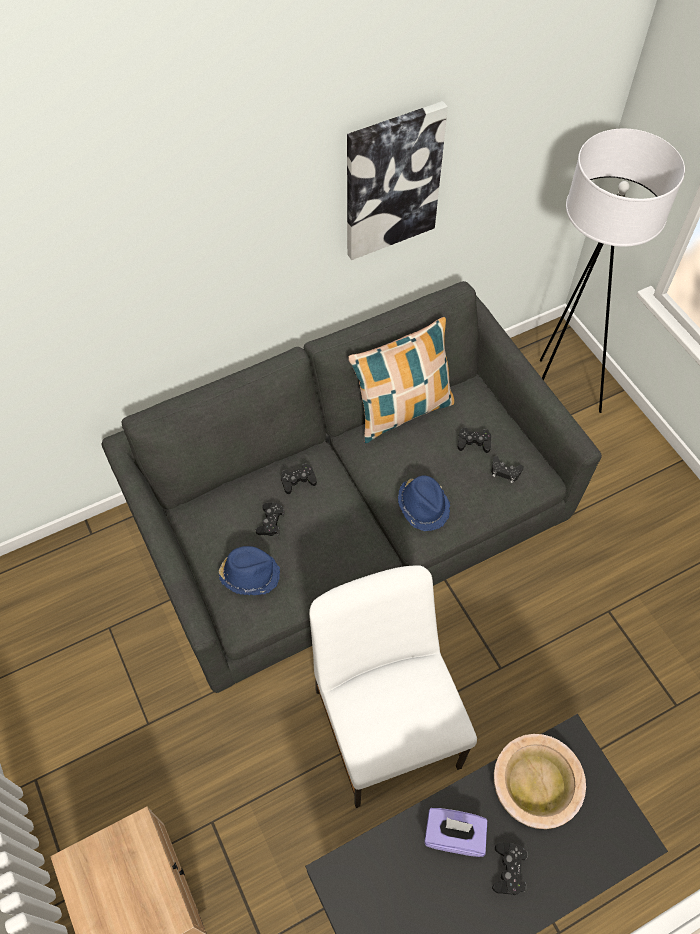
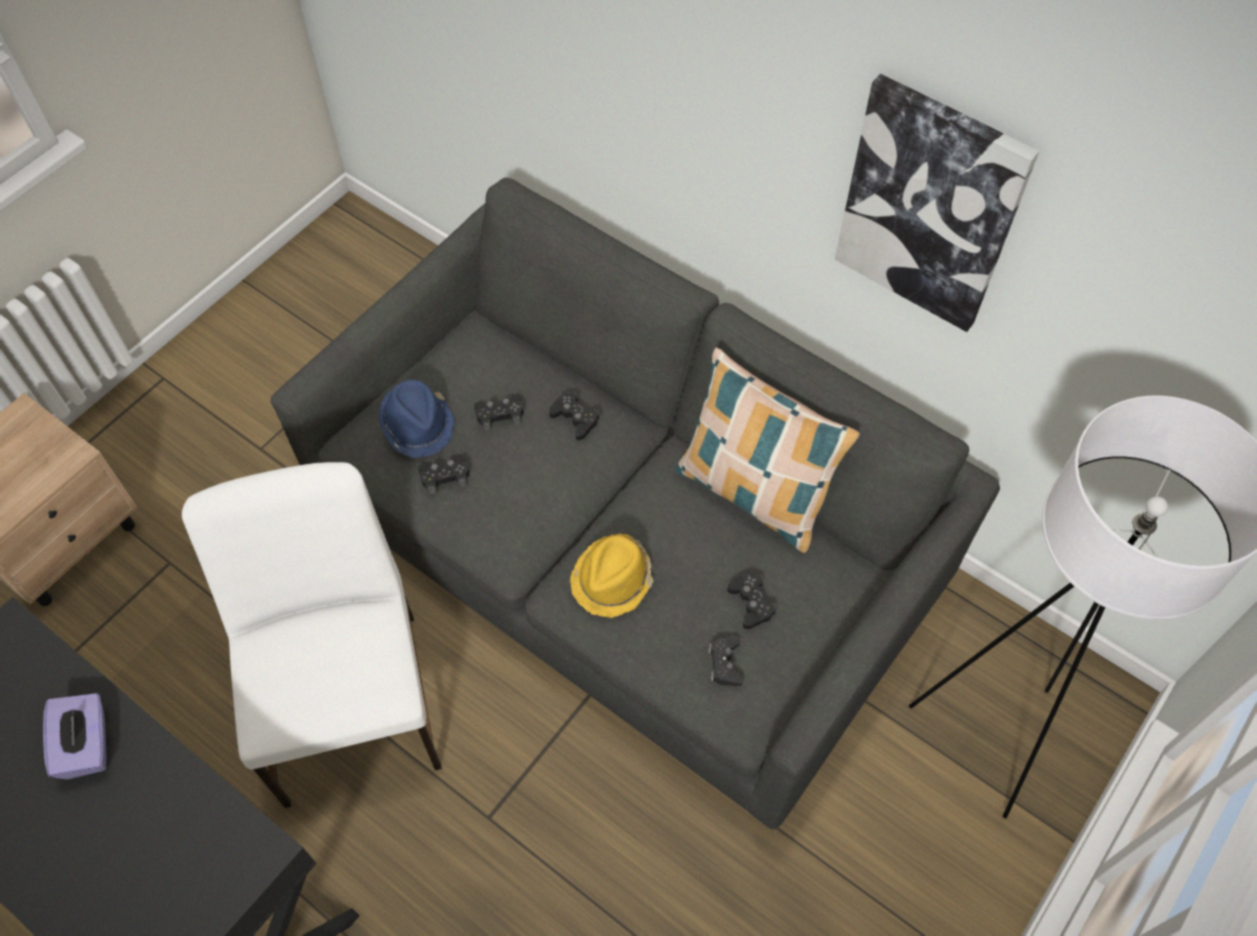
camera: 65 degrees right, 0 degrees up
(387, 724) = (353, 702): white chair -> white chair turned 60 degrees counterclockwise
(424, 506) = (613, 580): blue hat -> yellow hat
(509, 870) = (59, 827): black game controller -> black game controller (445, 476)
(536, 784) = (182, 824): beige bowl -> none

